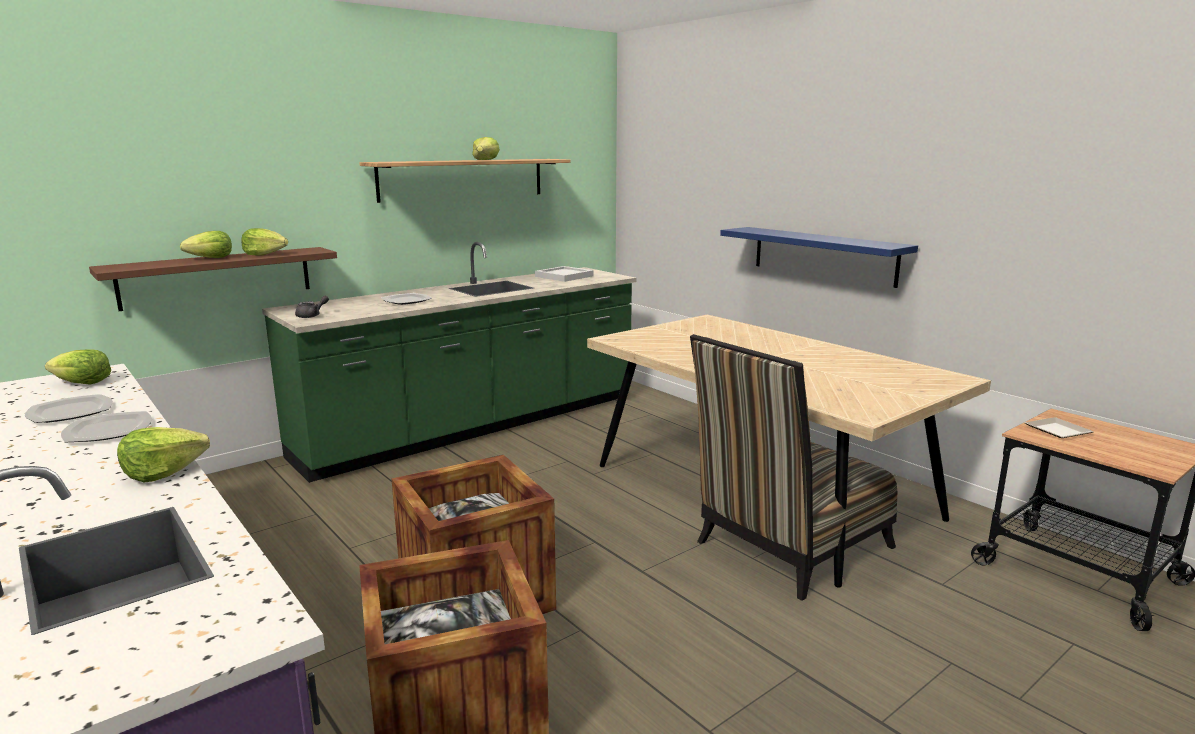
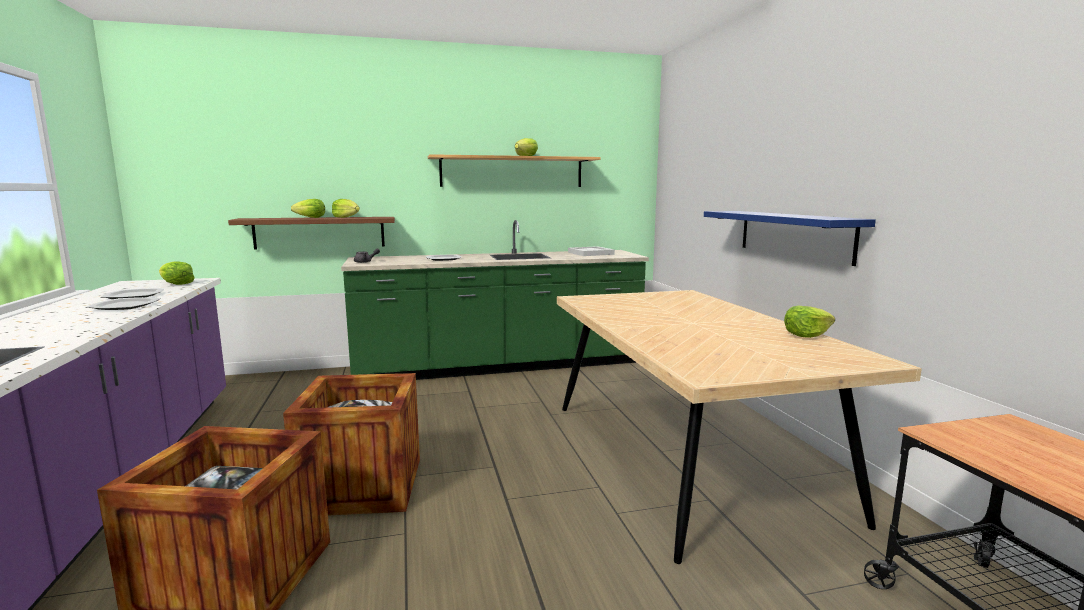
camera: 25 degrees right, 5 degrees down
(163, 472) = (89, 329): lettuce -> lettuce (806, 335)
(786, 548) = (659, 513): chair -> none
(1060, 431) = (989, 438): plate -> none

